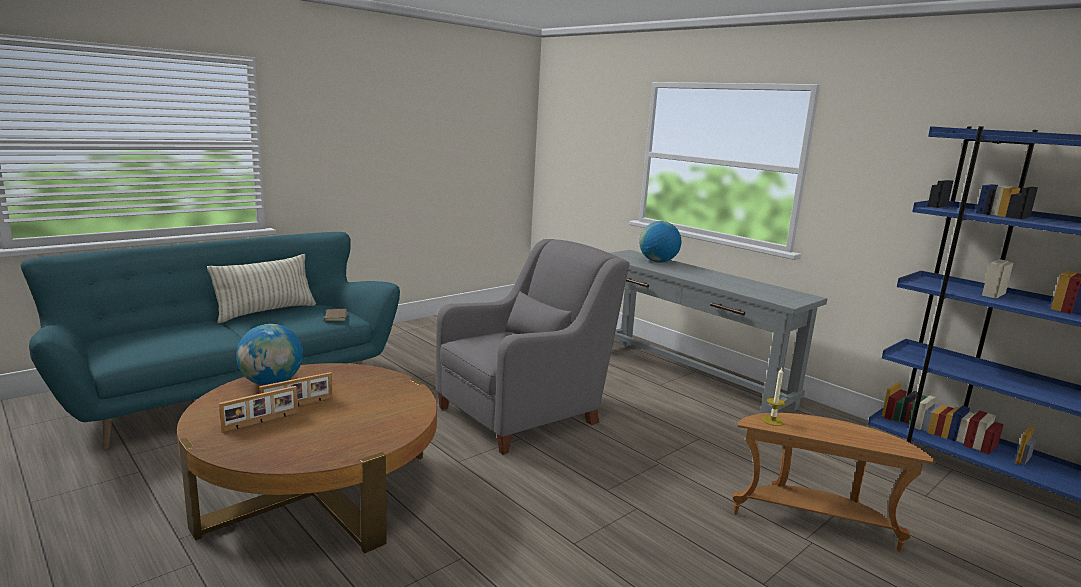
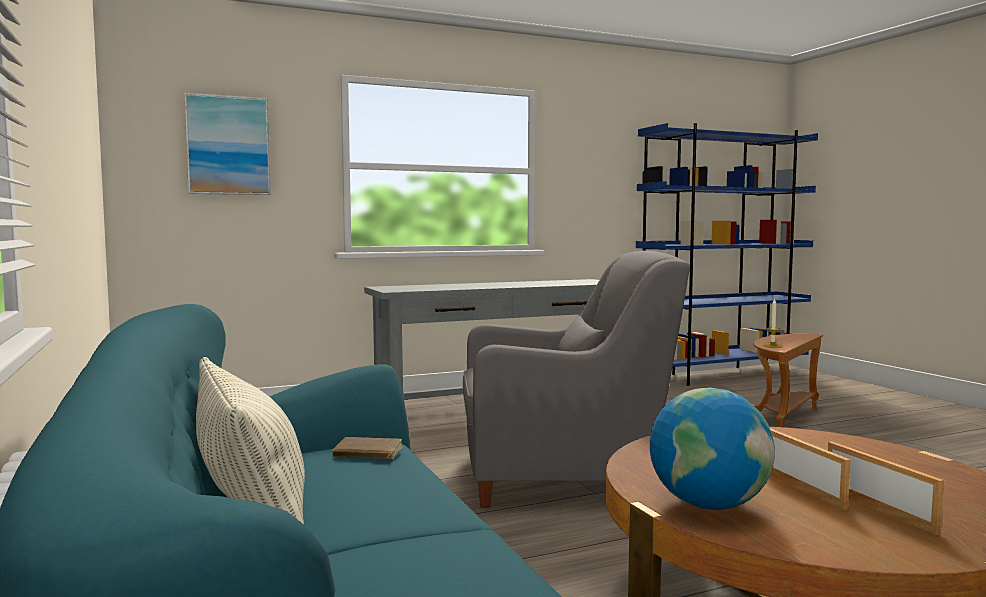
camera: 70 degrees left, 10 degrees down
(524, 413) = (564, 477): grey armchair -> grey armchair turned 105 degrees clockwise
(586, 136) = (228, 145): none -> picture
(658, 262) = (436, 286): globe -> none

